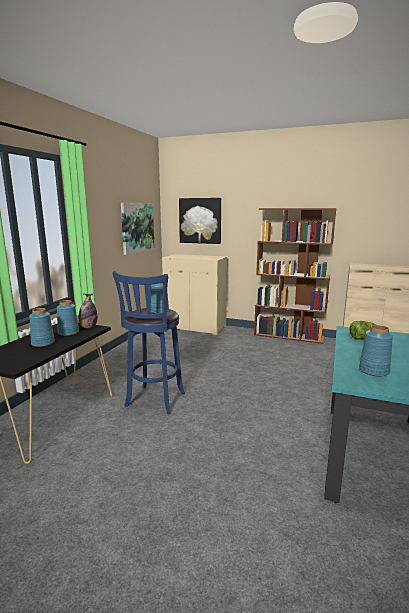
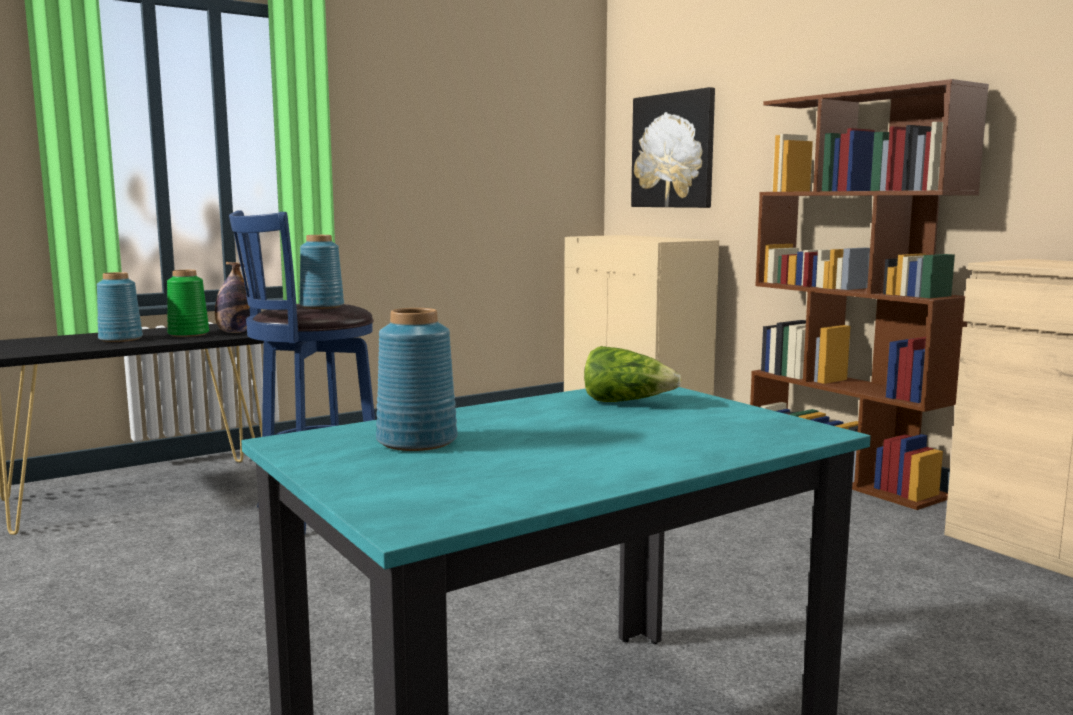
camera: 35 degrees right, 5 degrees down
(69, 333) = (189, 334): blue vase -> green vase
(137, 227) = (512, 165): picture -> none

